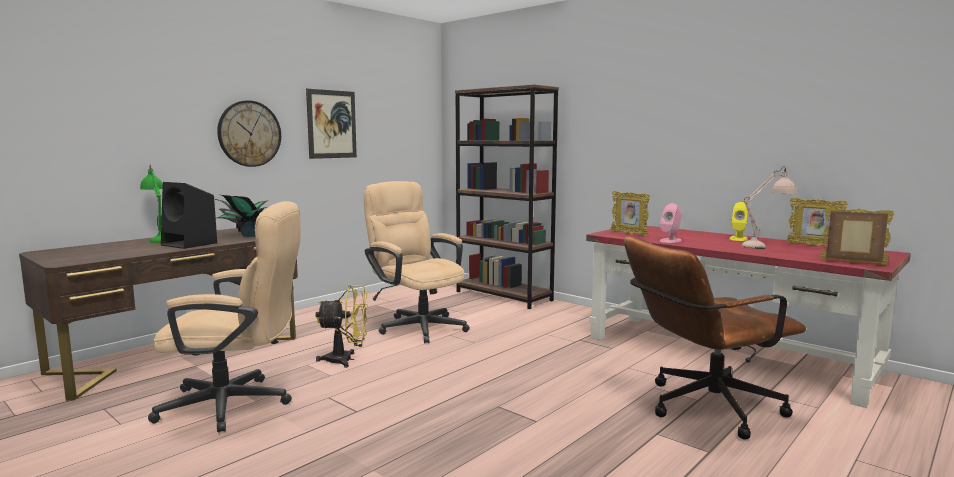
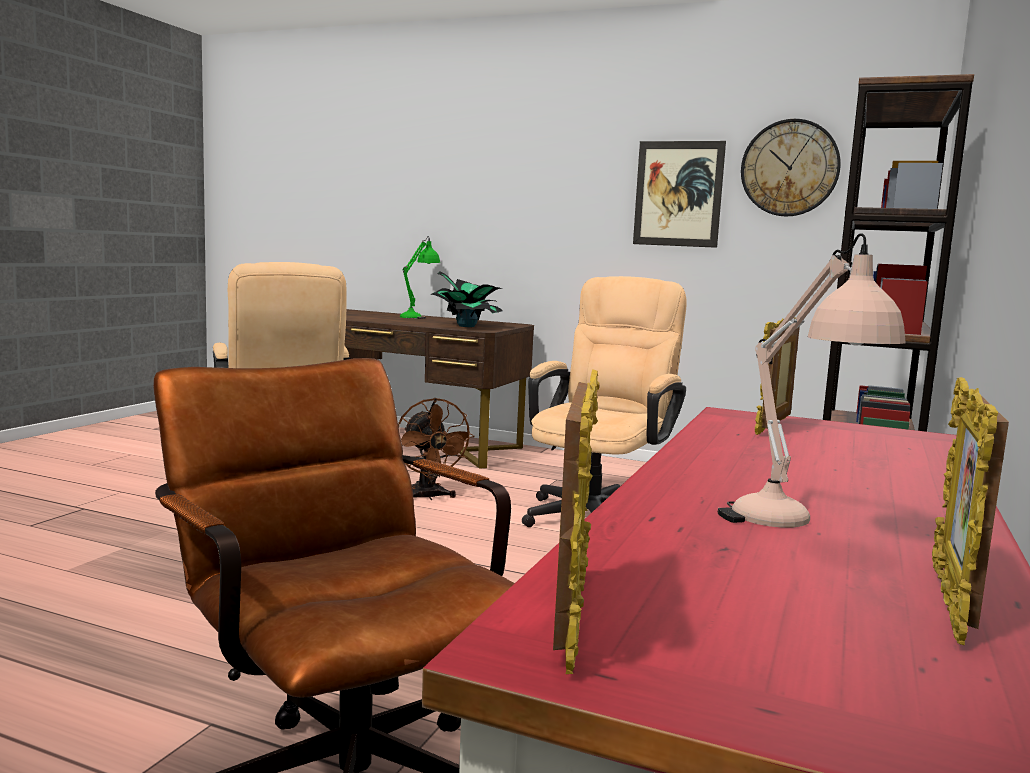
camera: 70 degrees right, 0 degrees up
(190, 244) = (399, 321): black speaker -> none
(249, 133) = (551, 206): wall clock -> wall clock (789, 168)
(346, 360) = (428, 497): yellow fan -> brown fan
(670, 240) = (720, 449): pink speaker -> none
(738, 238) = (902, 509): yellow speaker -> none

